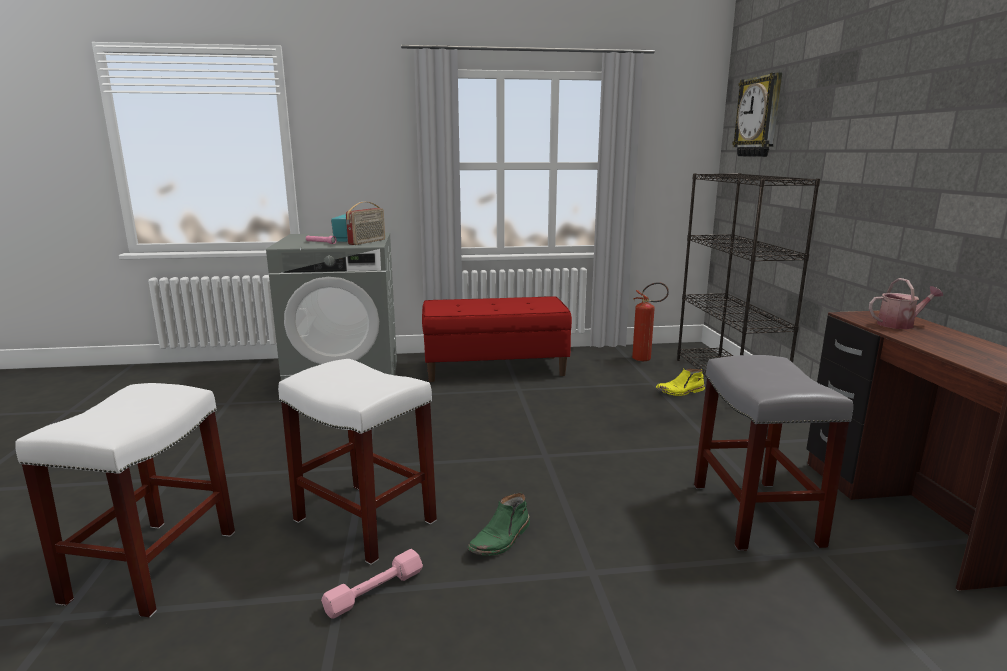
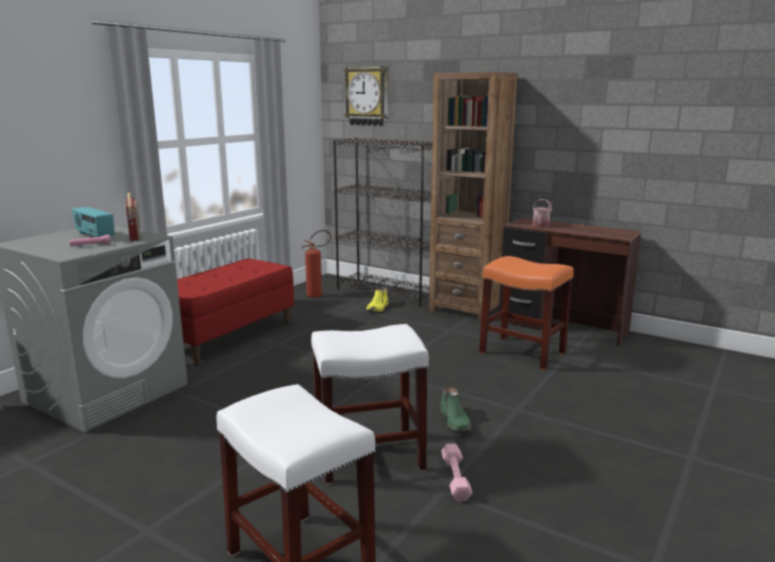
camera: 50 degrees left, 0 degrees up
(753, 513) = (521, 352): grey stool -> orange stool
(792, 431) = (466, 309): none -> brown bookcase

